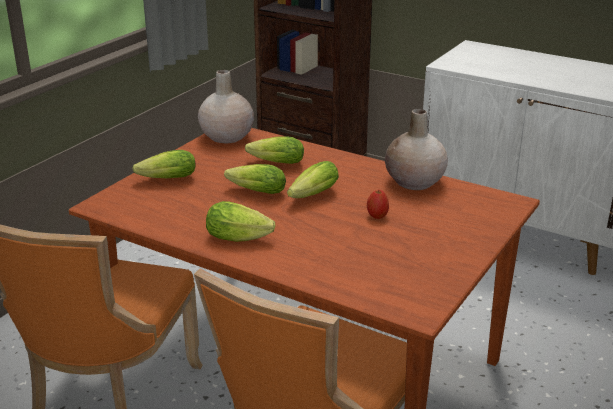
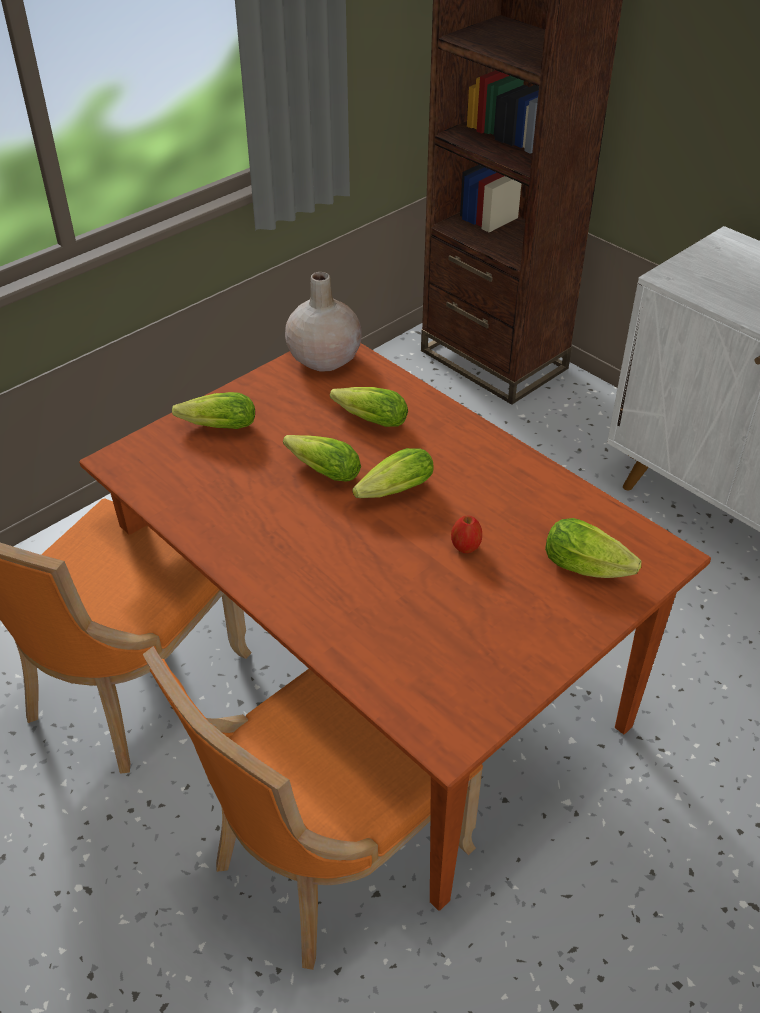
camera: 15 degrees right, 15 degrees up
(241, 237) = (271, 554): lettuce -> lettuce (590, 568)
(414, 182) = (544, 490): beige vase -> none

